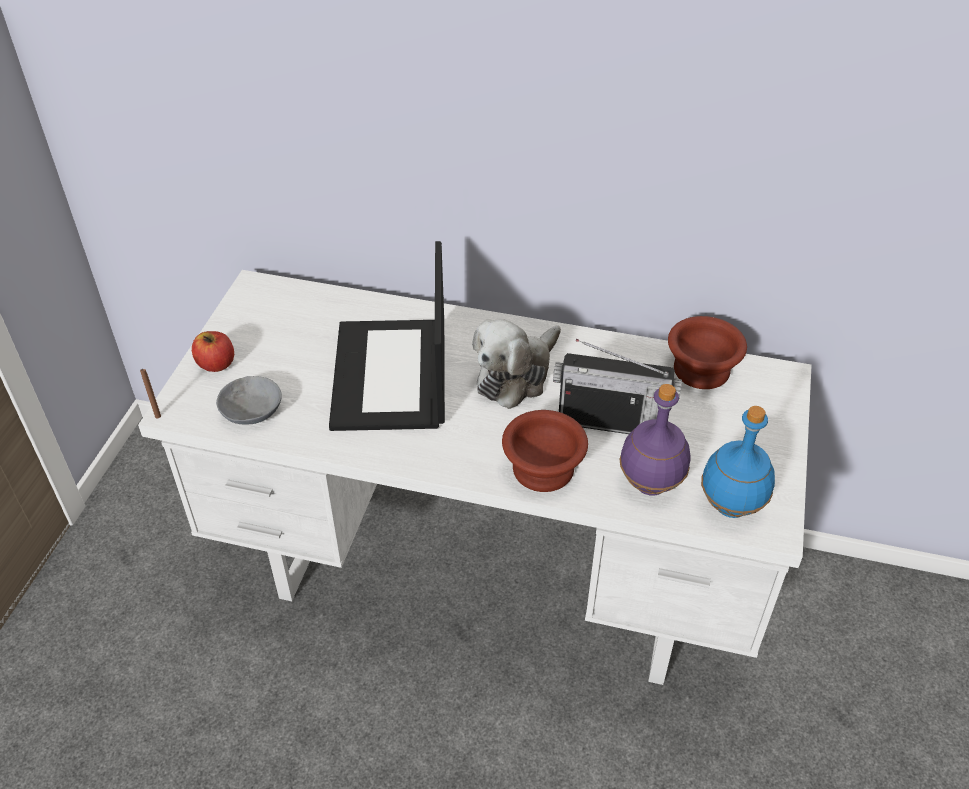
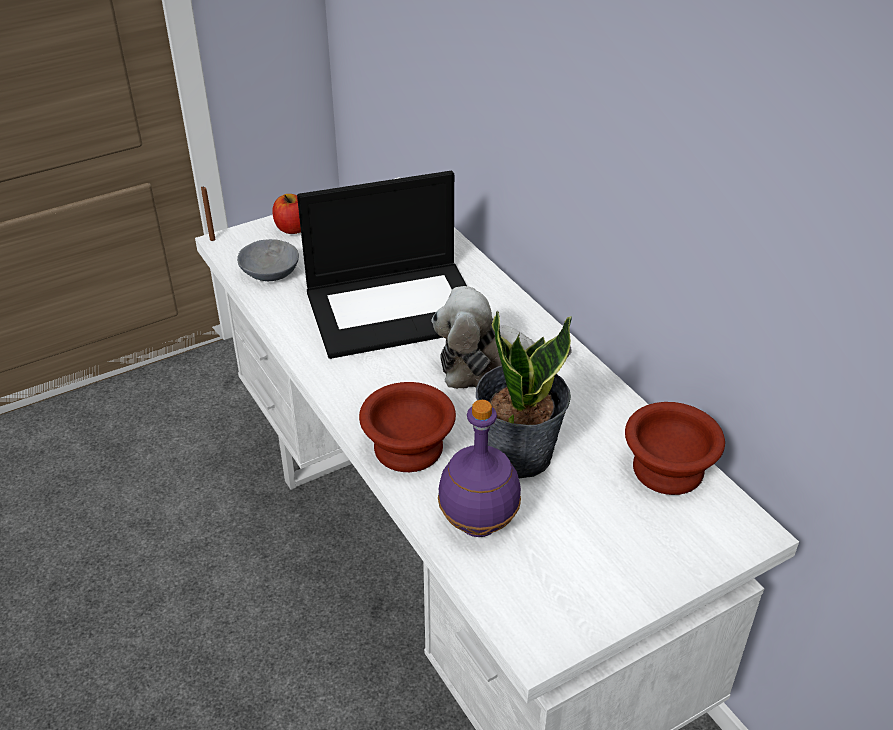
camera: 45 degrees right, 5 degrees down
(392, 376) = (396, 308): laptop -> laptop turned 150 degrees counterclockwise
(611, 422) = (518, 453): radio -> potted plant
(731, 505) = (525, 594): blue bottle -> none

